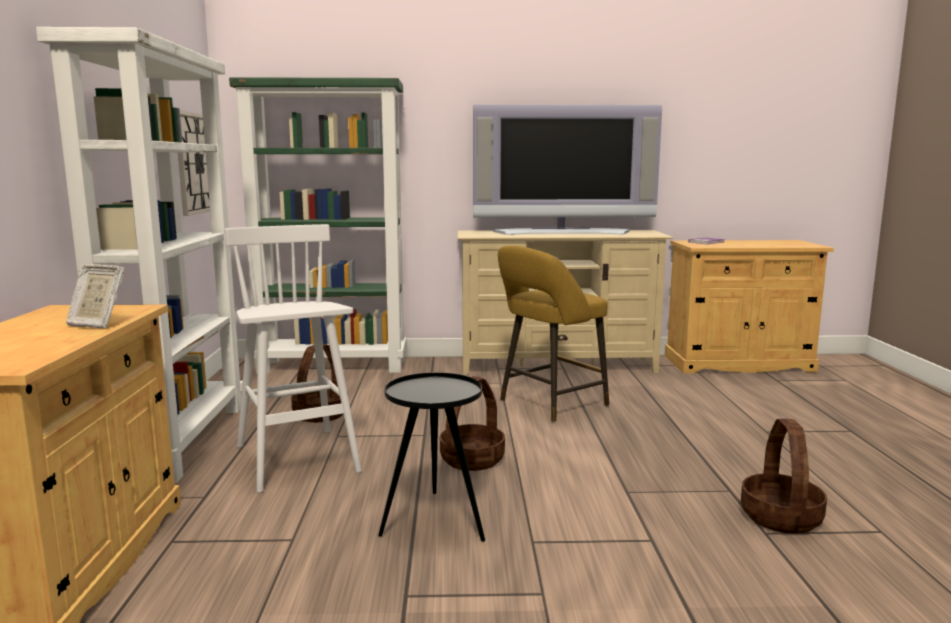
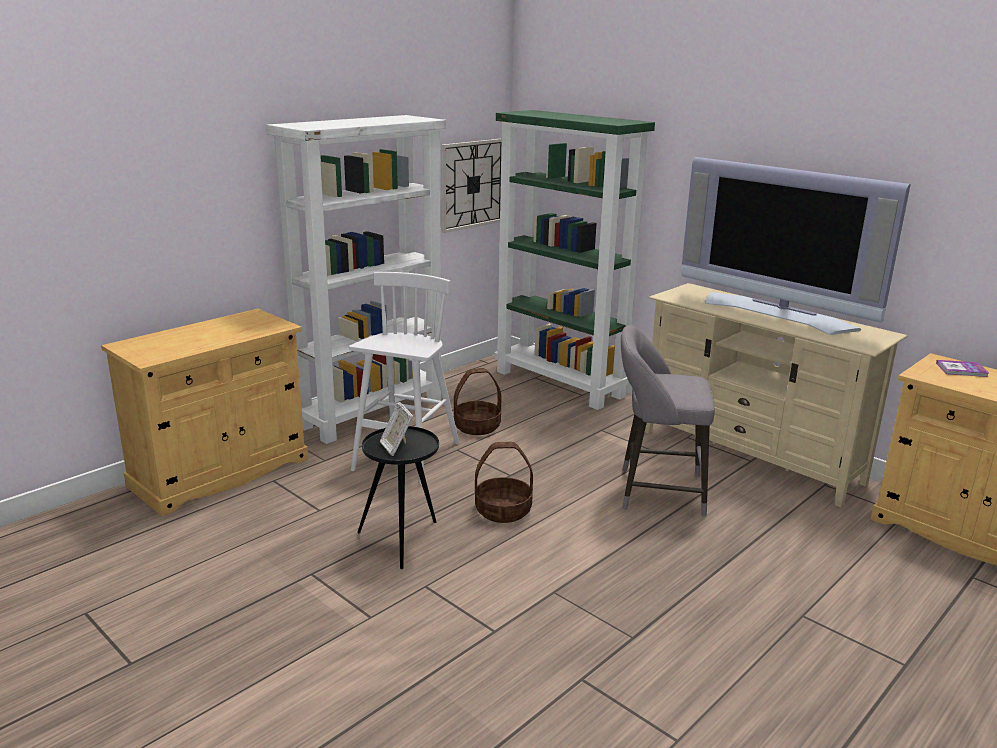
camera: 45 degrees right, 10 degrees up
(97, 324) = (235, 336): picture frame -> picture frame (396, 447)
(549, 404) = (655, 492): yellow stool -> grey stool
(780, 517) = (621, 678): basket -> none

